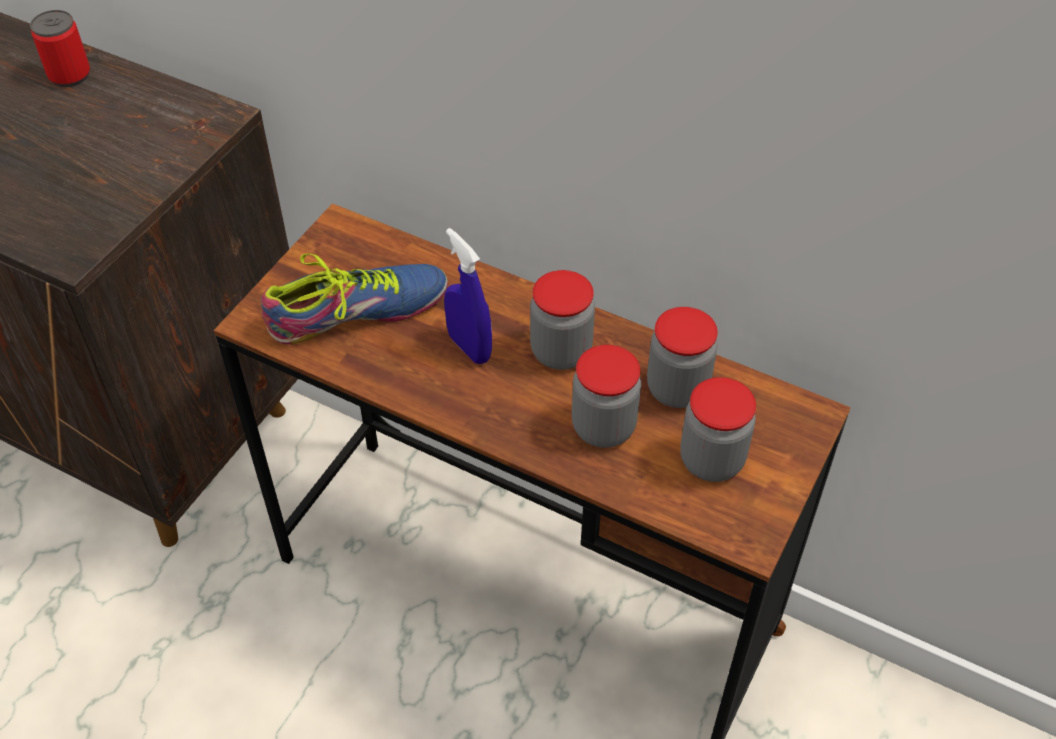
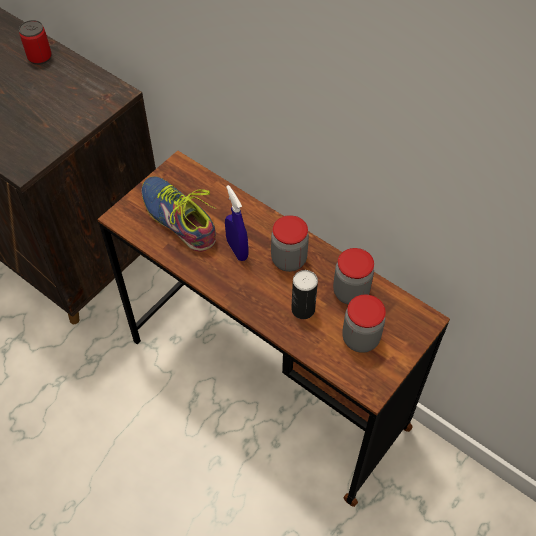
camera: 10 degrees right, 5 degrees up
(356, 311) = (178, 219): shoe -> shoe turned 120 degrees counterclockwise
(603, 427) = (303, 309): jar -> can

